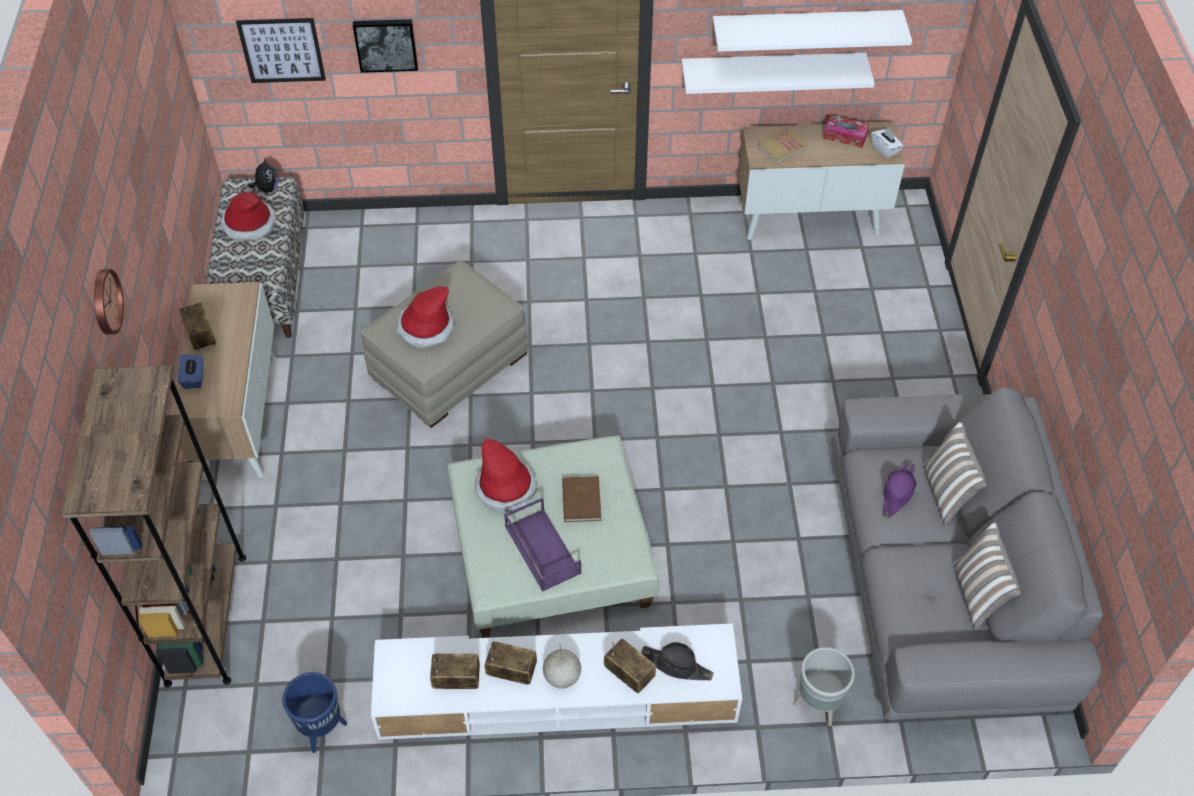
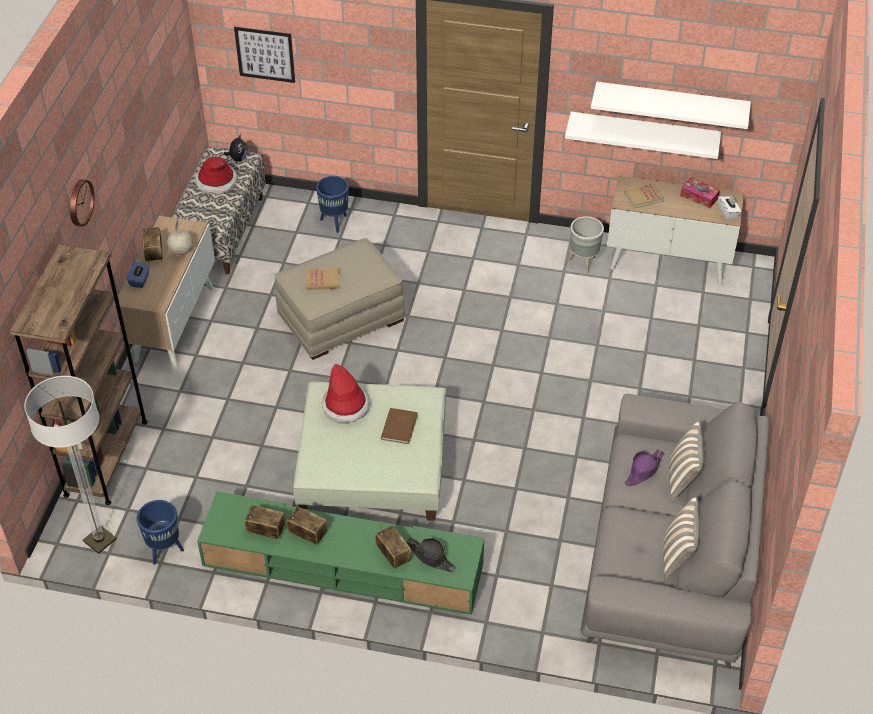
camera: 15 degrees right, 5 degrees down
(231, 736) = (100, 540): none -> floor lamp
(386, 44) = (342, 62): picture -> none
(402, 244) = (334, 222): none -> blue planter
(426, 327) = (323, 280): hat -> book
(541, 549) = (357, 454): purple tray -> none
(556, 695) = (342, 565): white tv stand -> green tv stand
(562, 677) = (343, 546): globe -> globe (181, 252)
(817, 706) = (538, 618): grey planter -> grey planter (583, 264)

